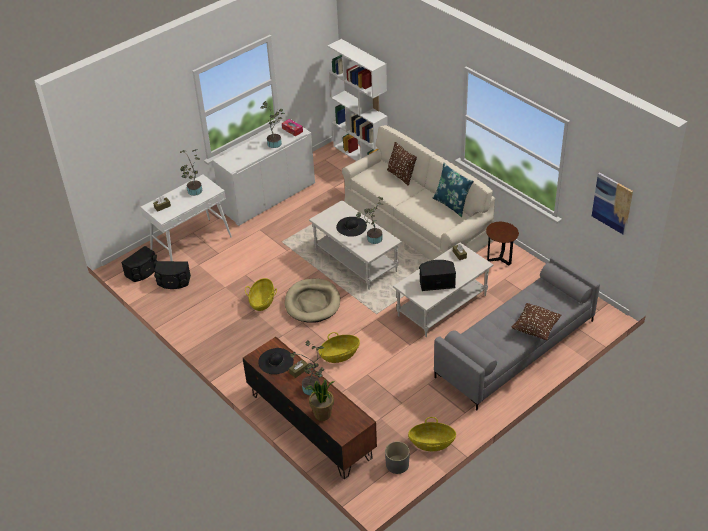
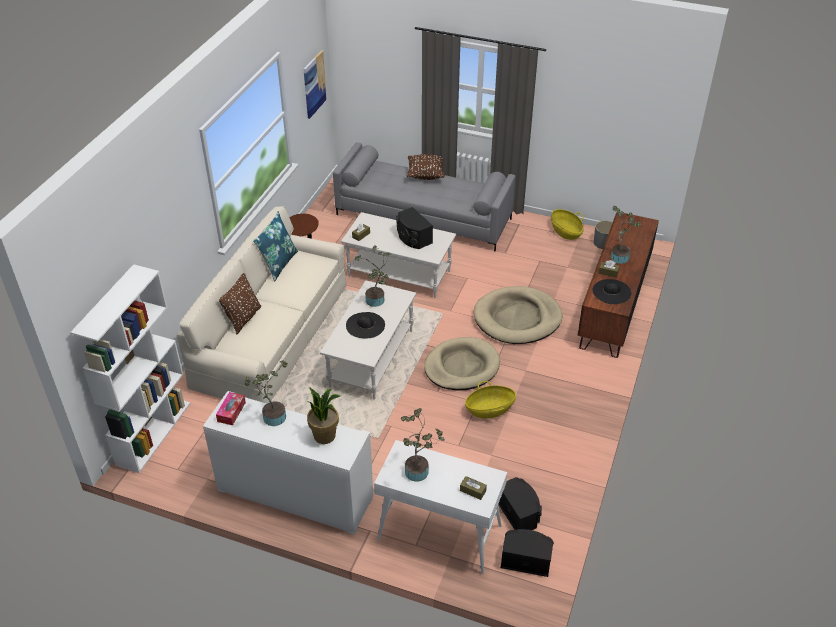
camera: 120 degrees left, 0 degrees up
(322, 414) = (639, 241): potted plant -> potted plant (325, 435)
(339, 355) = (517, 318): basket -> beige dog bed

